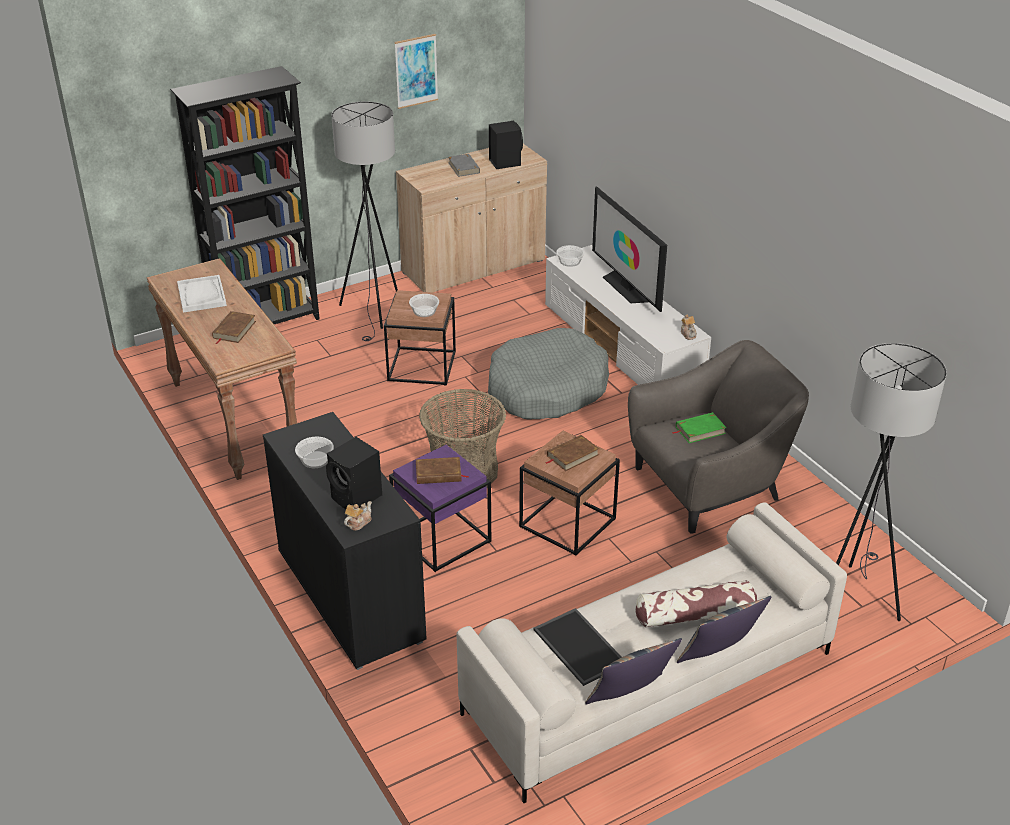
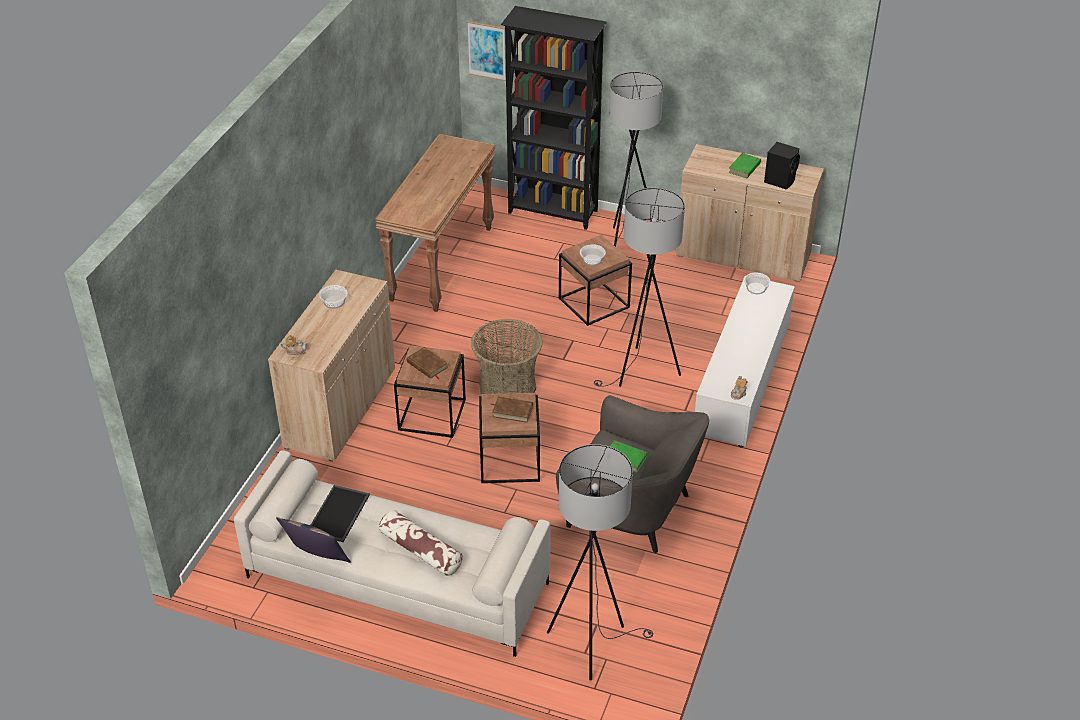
camera: 50 degrees right, 5 degrees up
(201, 295) = (446, 163): white tray -> none
(234, 330) = (426, 197): brown book -> none
(350, 595) = (341, 408): black cabinet -> beige cabinet
(357, 497) = (317, 337): black speaker -> none
(416, 71) = (730, 70): picture -> picture (486, 51)
(440, 538) = (431, 414): purple side table -> brown side table
(464, 167) = (744, 168): grey book -> green book
(546, 389) = (642, 372): grey dog bed -> grey floor lamp
(627, 287) = (759, 333): television -> none
(719, 656) = (393, 581): pillow -> none

